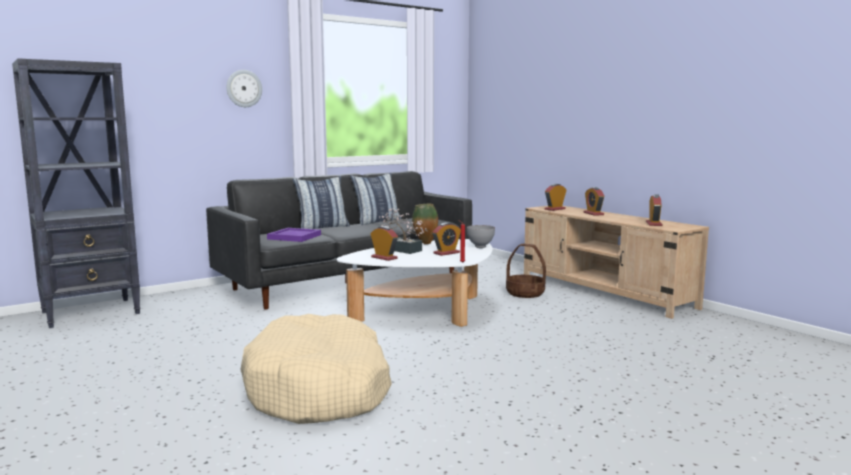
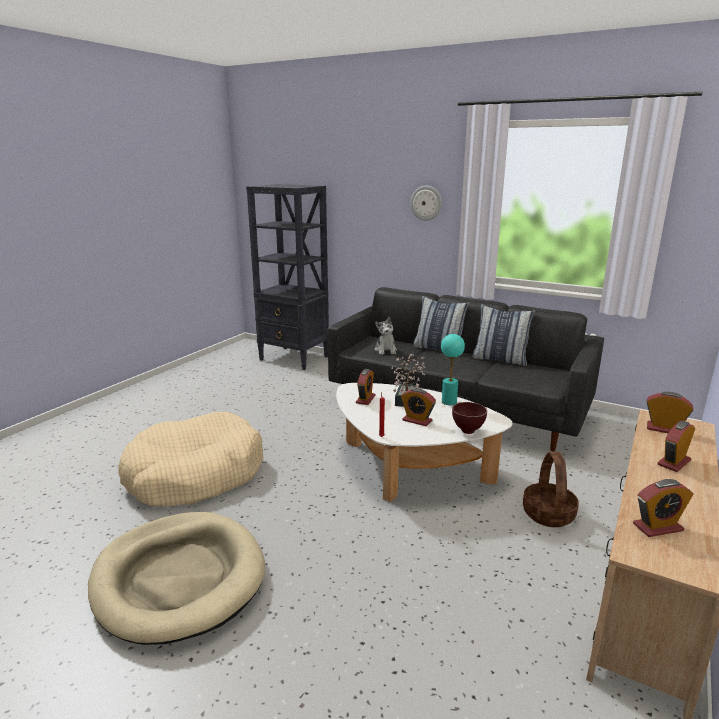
camera: 65 degrees right, 10 degrees up
(294, 237) = (386, 350): purple tray -> plush toy
(425, 244) = (449, 402): vase -> turquoise table lamp
(479, 247) = (468, 431): grey bowl -> brown bowl
(512, 410) = (179, 578): none -> beige dog bed

